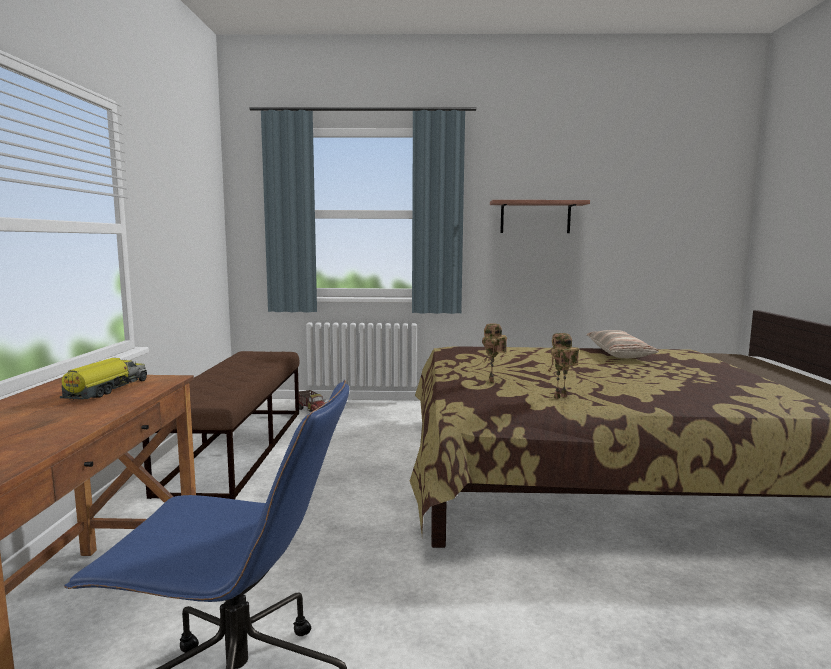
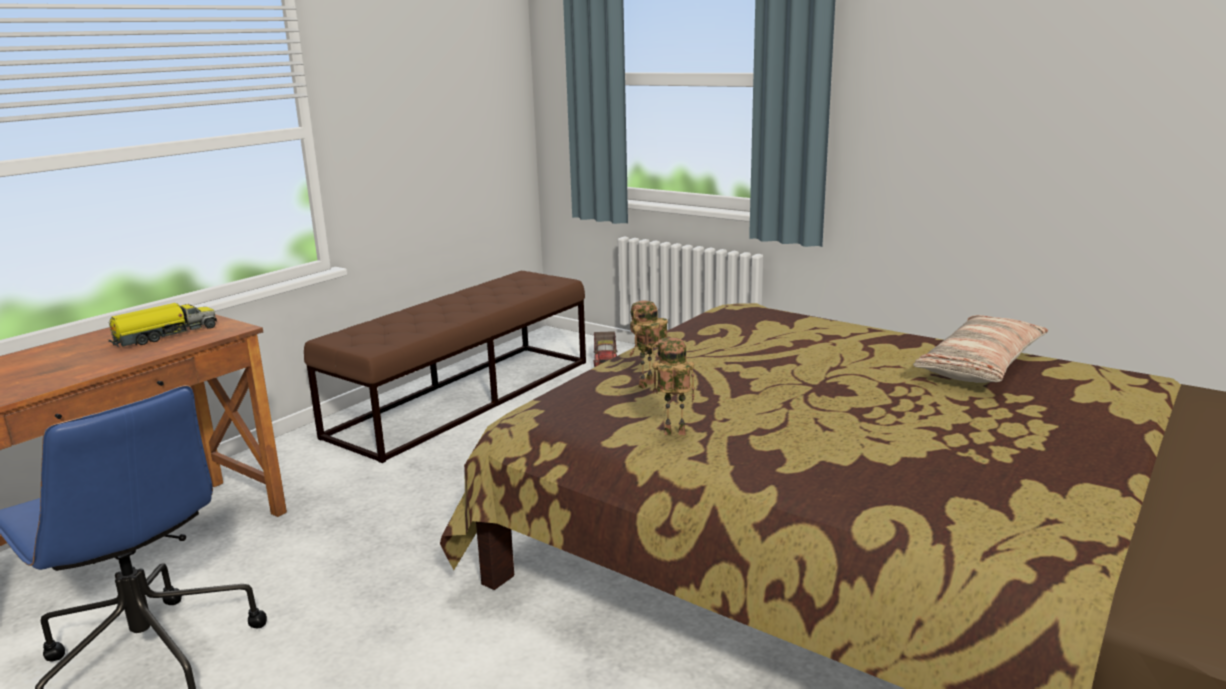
camera: 35 degrees right, 10 degrees up
(535, 217) = (967, 86): shelf -> none

